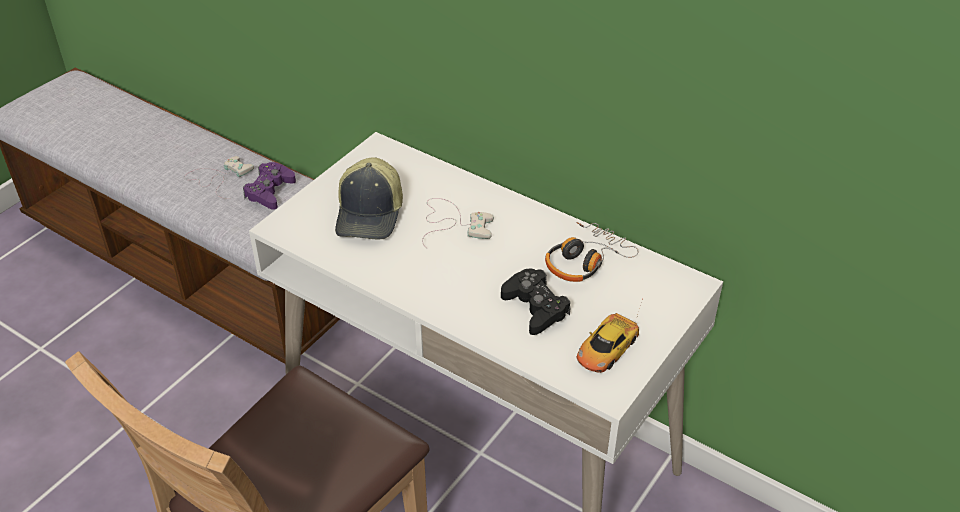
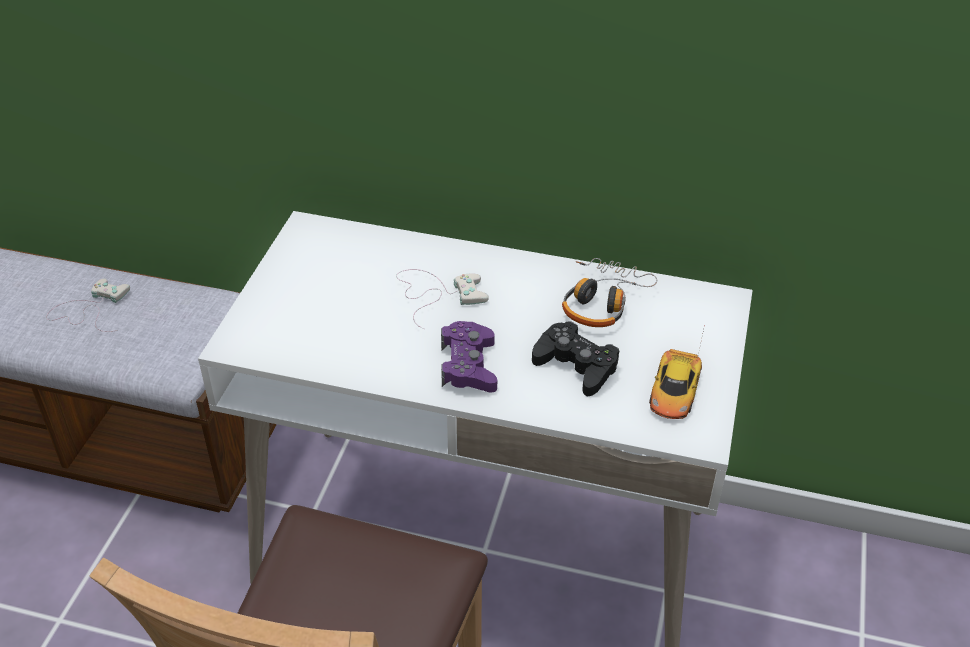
camera: 20 degrees left, 0 degrees up
(270, 191) = (162, 311): purple game controller -> purple game controller (468, 366)
(371, 214) = (337, 305): cap -> none

